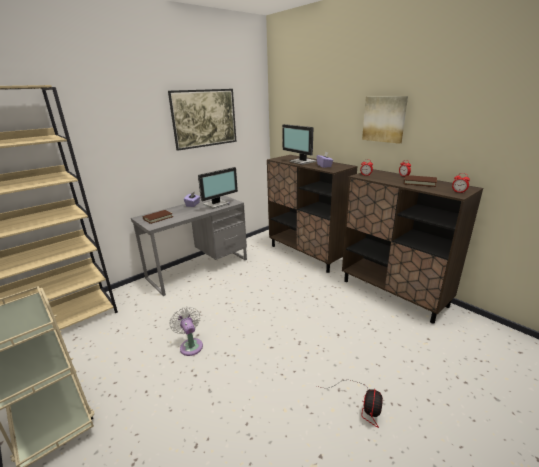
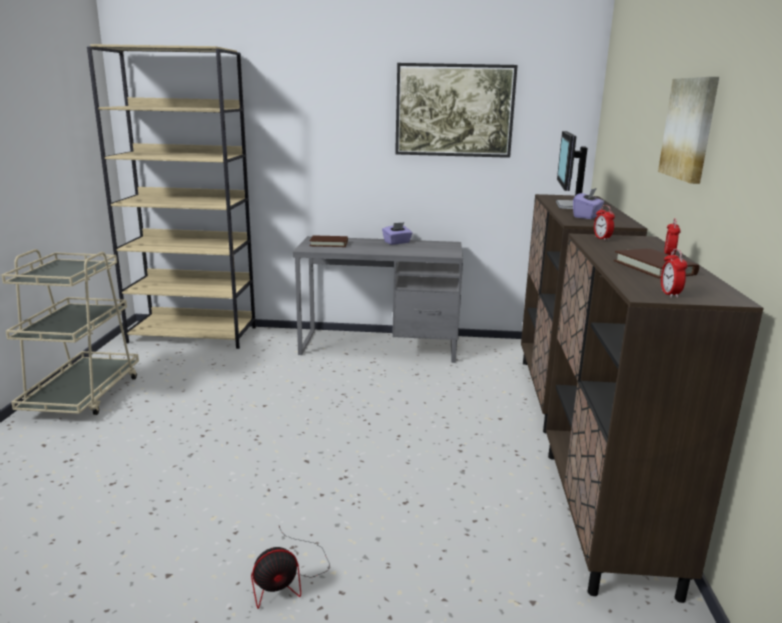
camera: 45 degrees right, 5 degrees down
(190, 345) = (242, 410): white fan -> none
(217, 204) = (424, 250): monitor -> none

